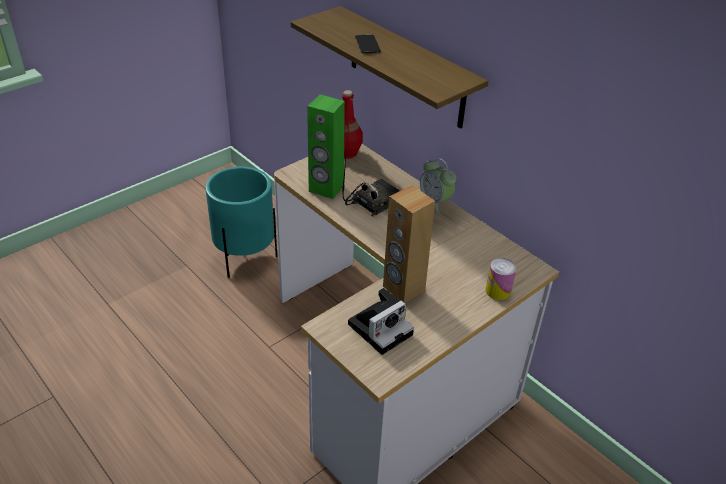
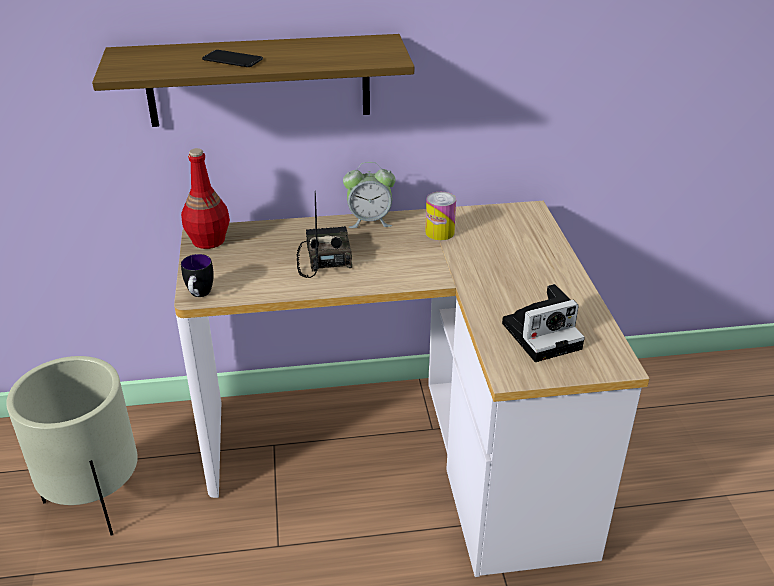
camera: 55 degrees left, 5 degrees down
(245, 258) = (95, 500): turquoise planter -> beige planter
(291, 174) = (199, 295): none -> mug
(326, 189) = (261, 281): green speaker -> none
(381, 328) = (543, 334): camera -> camera turned 75 degrees clockwise
(403, 289) = (493, 296): brown speaker -> none
(498, 291) = (544, 242): can -> can (439, 232)

